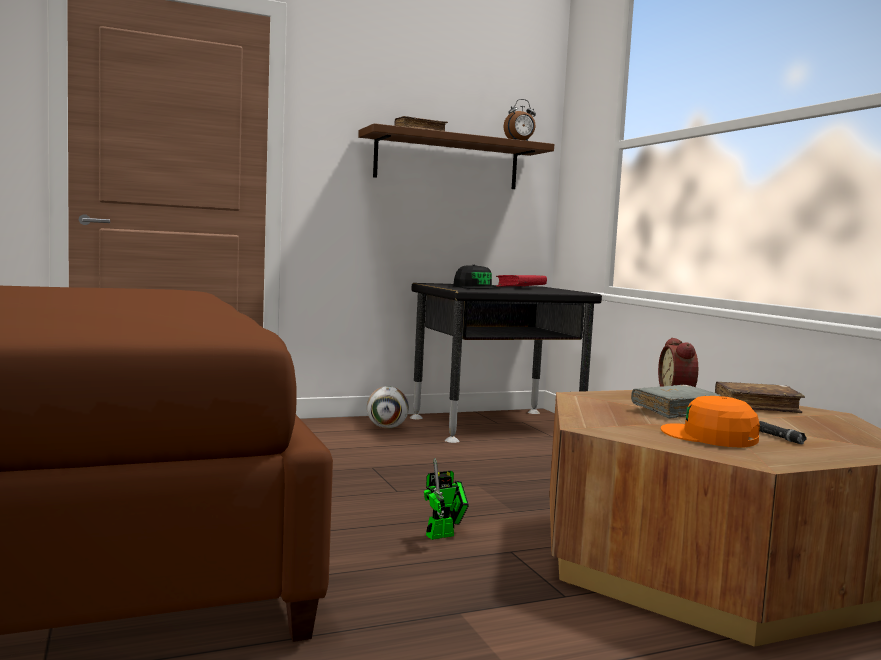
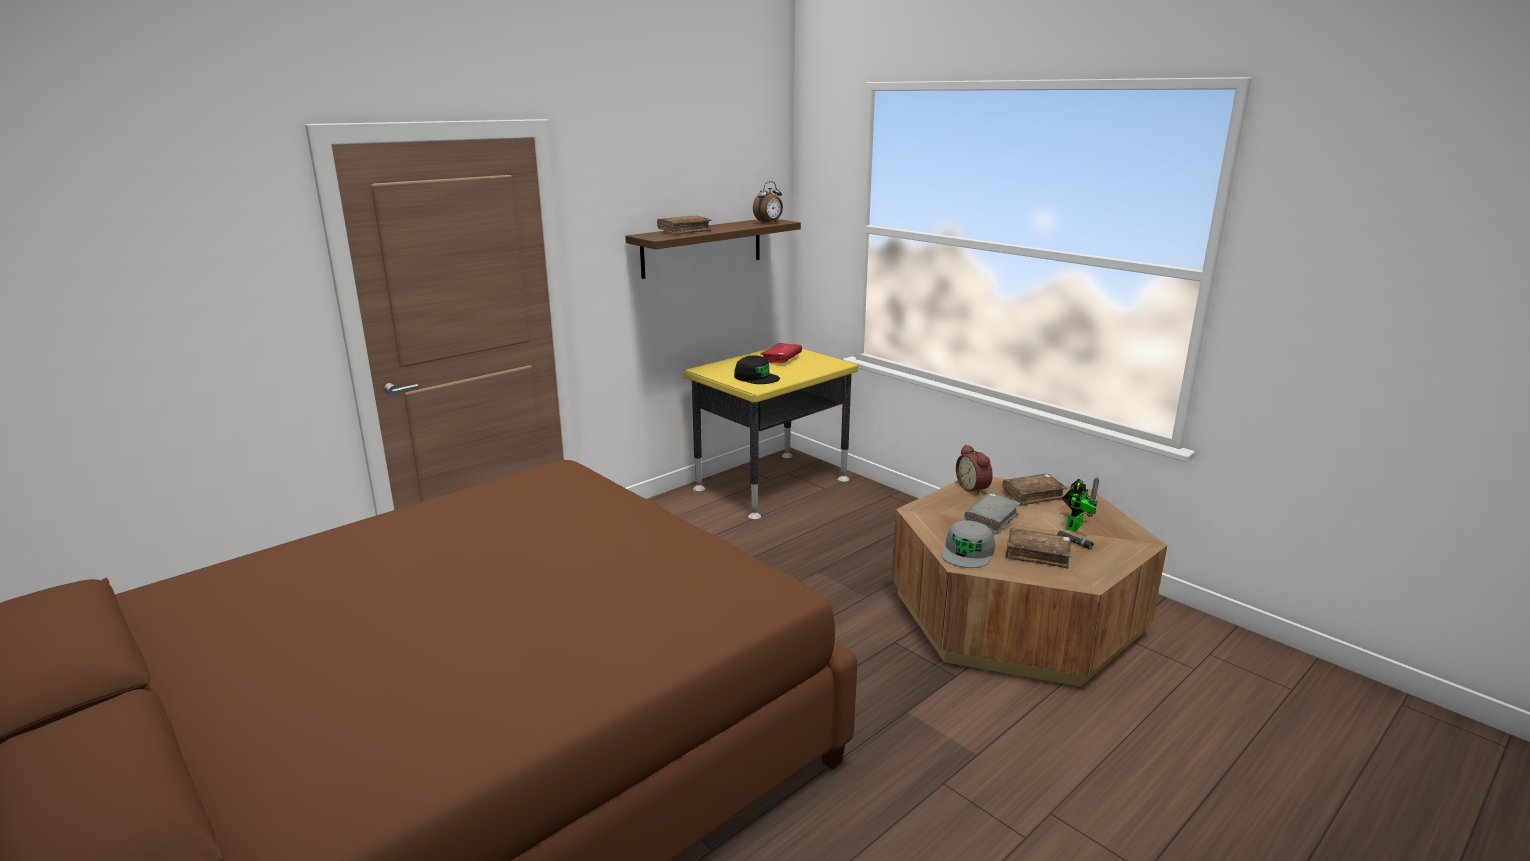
camera: 20 degrees left, 15 degrees up
(387, 427) = (687, 510): football -> none
(444, 535) = (839, 637): toy robot -> toy robot (1075, 525)
(496, 425) = (771, 483): black desk -> yellow desk
(608, 423) = (968, 552): none -> grey cap
(710, 436) = (1037, 554): orange cap -> brown book

